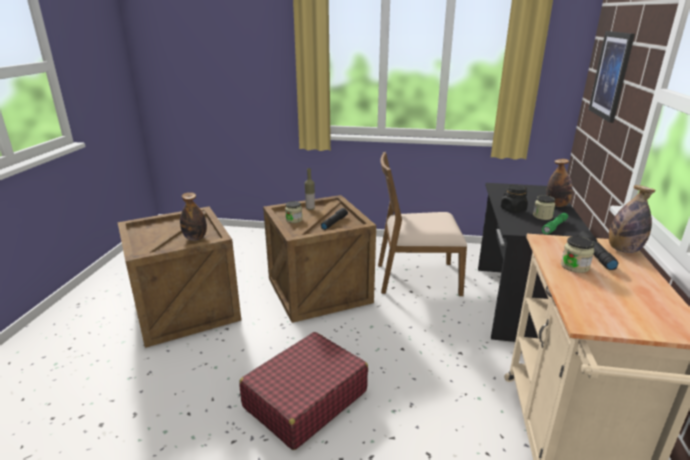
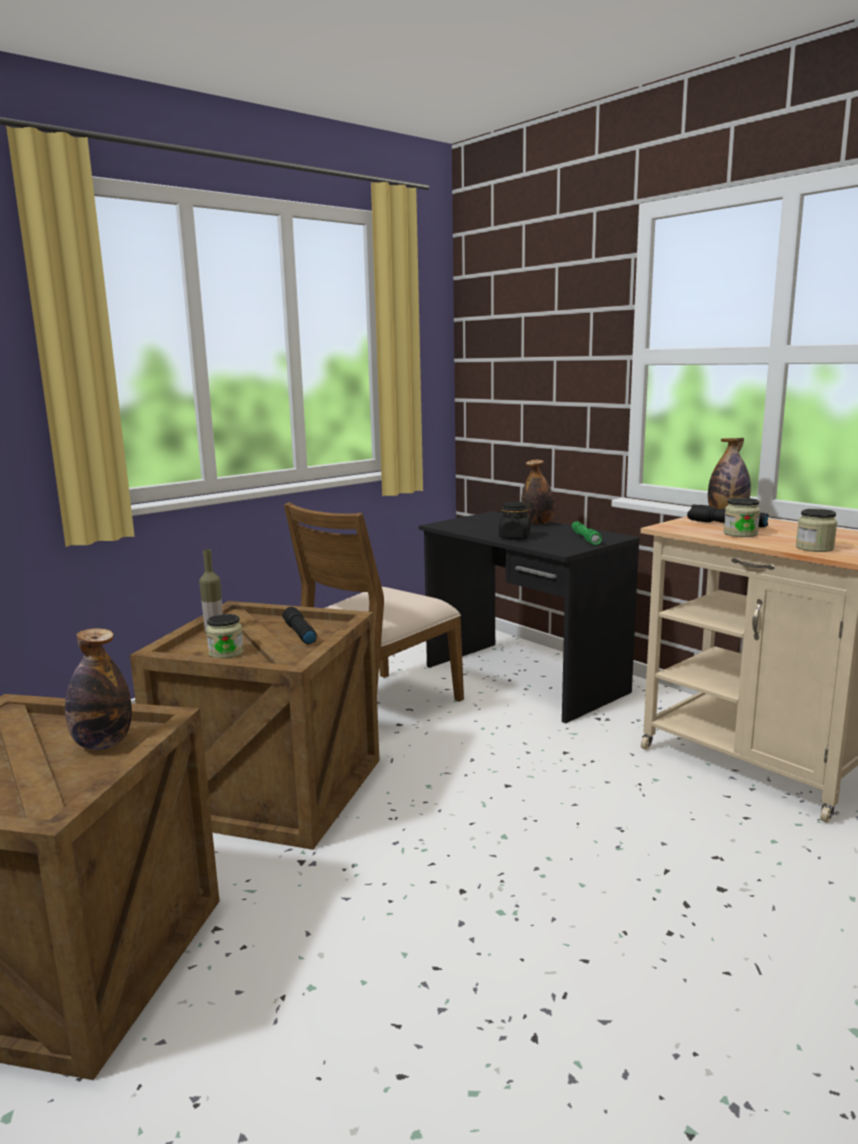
camera: 50 degrees left, 10 degrees down
(305, 399) = (515, 914): red suitcase -> none
(542, 216) = (552, 534): jar -> jar (814, 548)
(611, 75) = (522, 356): picture -> none

